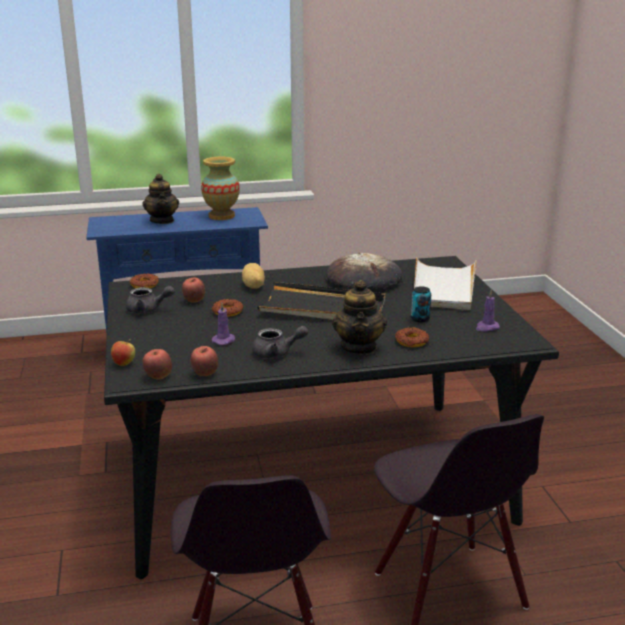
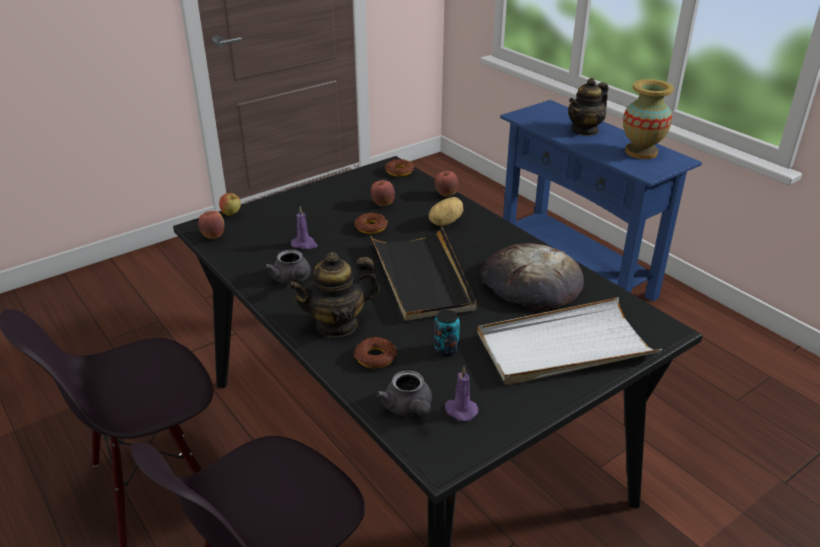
camera: 65 degrees right, 10 degrees up
(148, 310) = (345, 190): grey teapot -> grey teapot (409, 408)
(205, 374) = (229, 255): apple -> apple (446, 194)

